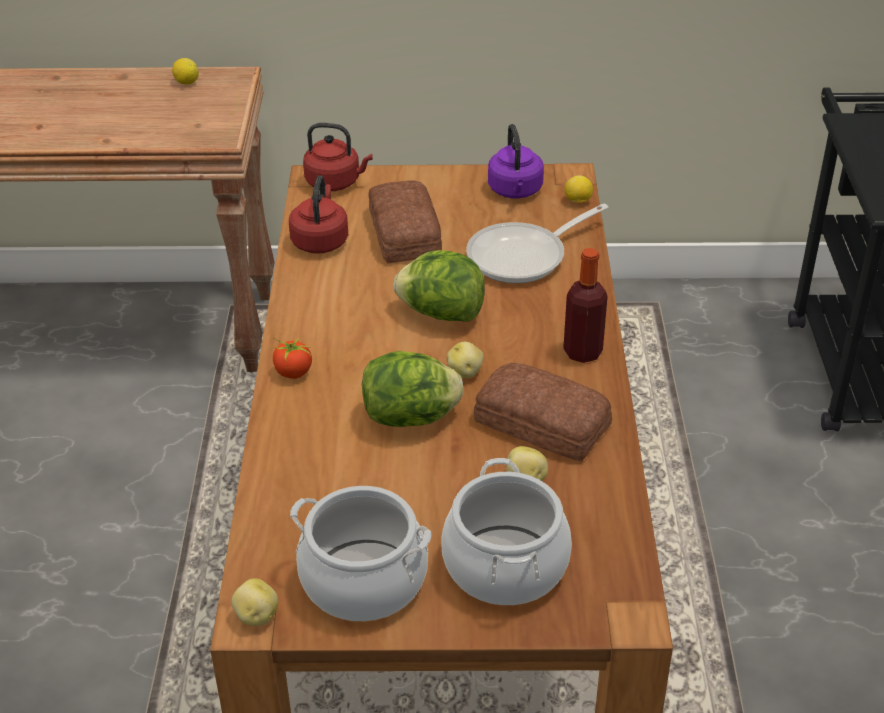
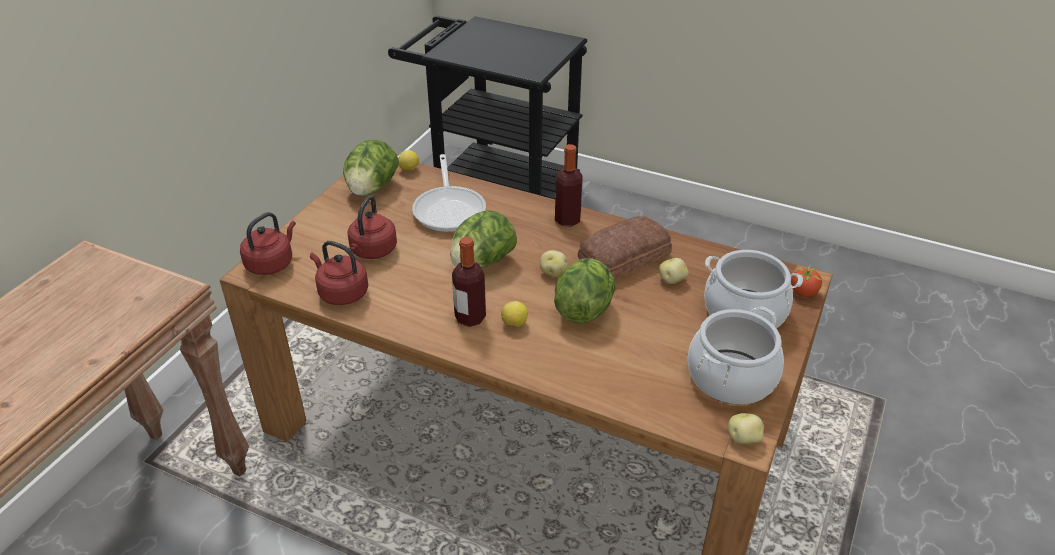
camera: 65 degrees left, 0 degrees up
(186, 82) = (55, 287): lemon -> lemon (514, 324)
(293, 372) = (494, 352): tomato -> tomato (803, 292)
(338, 337) = (470, 317): none -> bottle
(403, 234) = (372, 251): bread -> red kettle
(515, 191) = (372, 189): purple kettle -> lettuce

